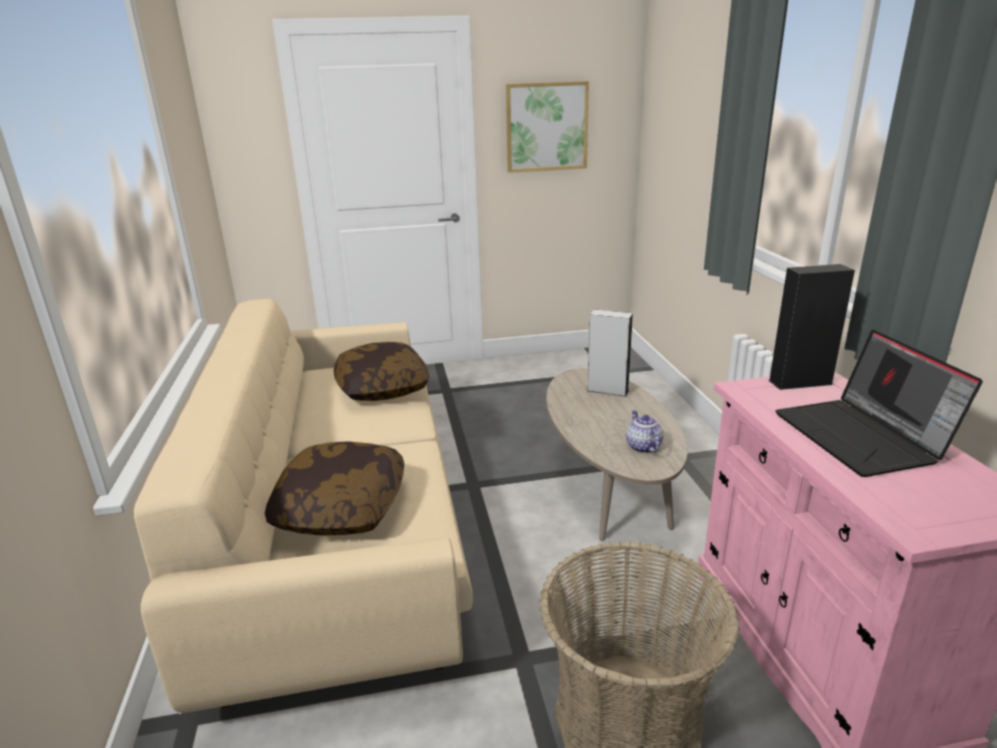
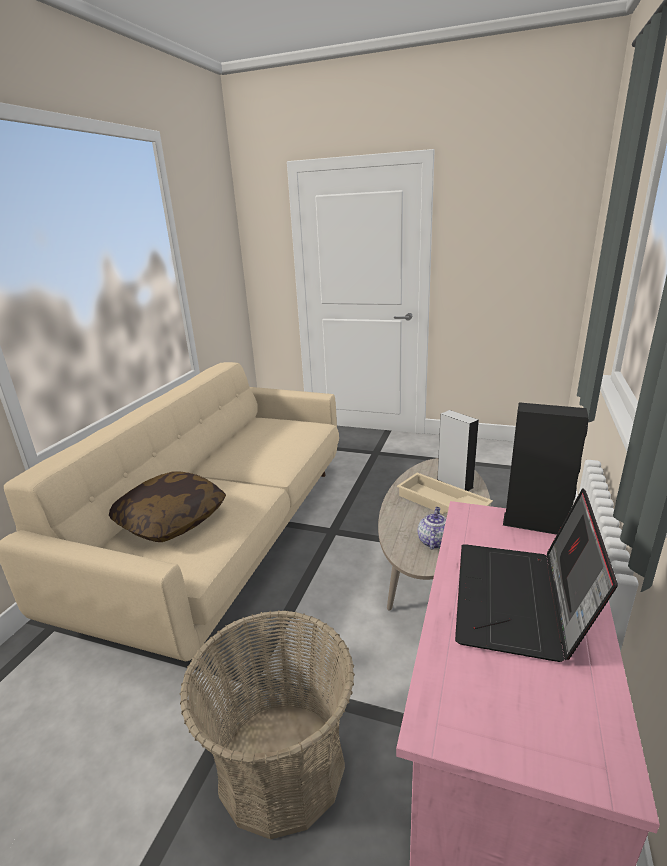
camera: 30 degrees right, 0 degrees up
(382, 388) = (284, 440): pillow -> none
(546, 127) = (496, 244): picture -> none
(614, 411) = (441, 503): none -> beige tray

